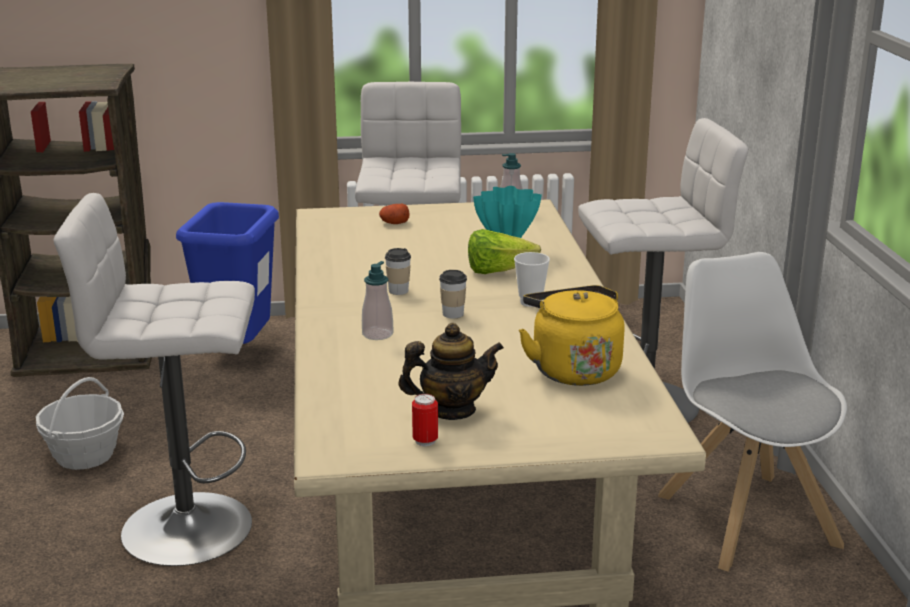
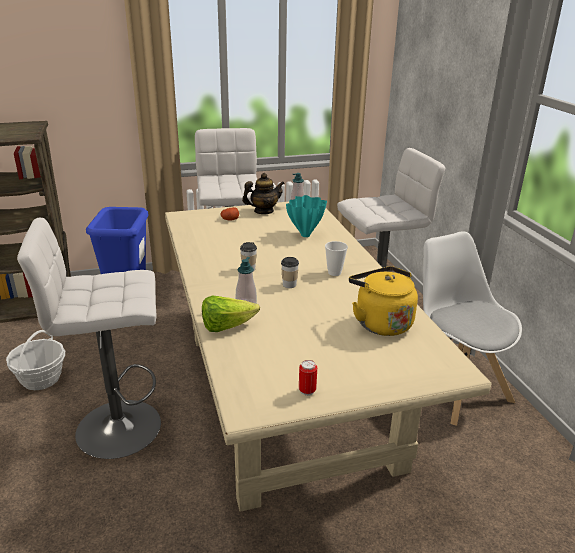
camera: 10 degrees left, 5 degrees up
(451, 410) = (315, 362): teapot -> teapot (263, 211)
(497, 271) = (305, 251): lettuce -> lettuce (226, 326)

